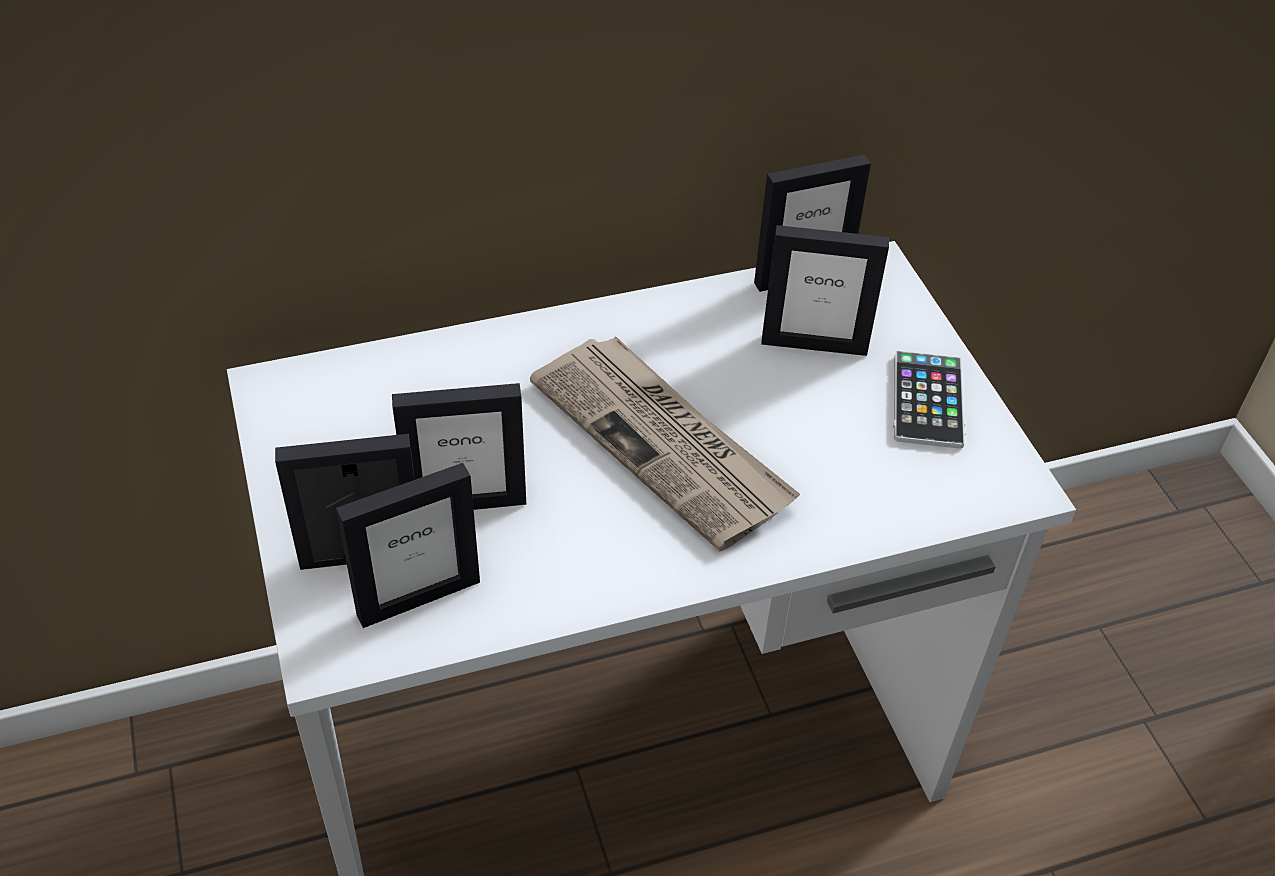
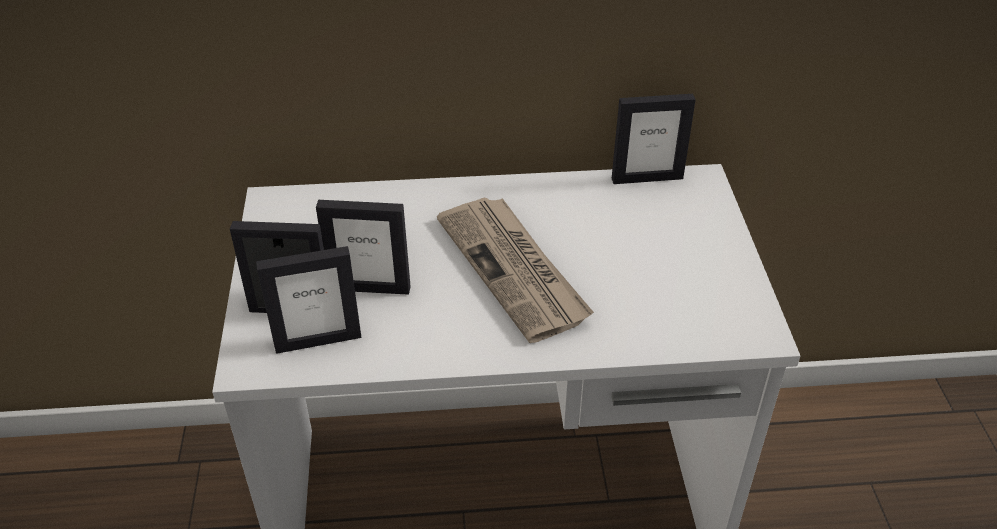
camera: 15 degrees right, 5 degrees down
(814, 344) = (641, 222): picture frame -> none
(927, 400) = (711, 268): phone -> none

